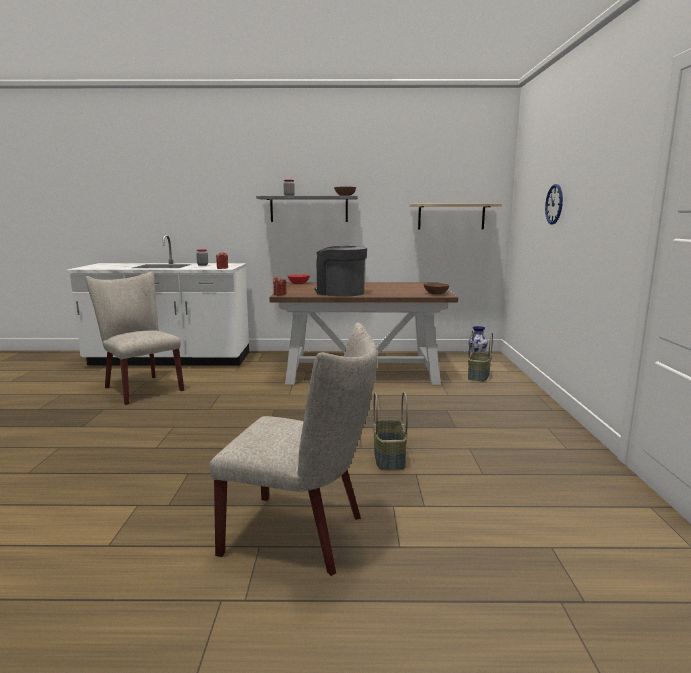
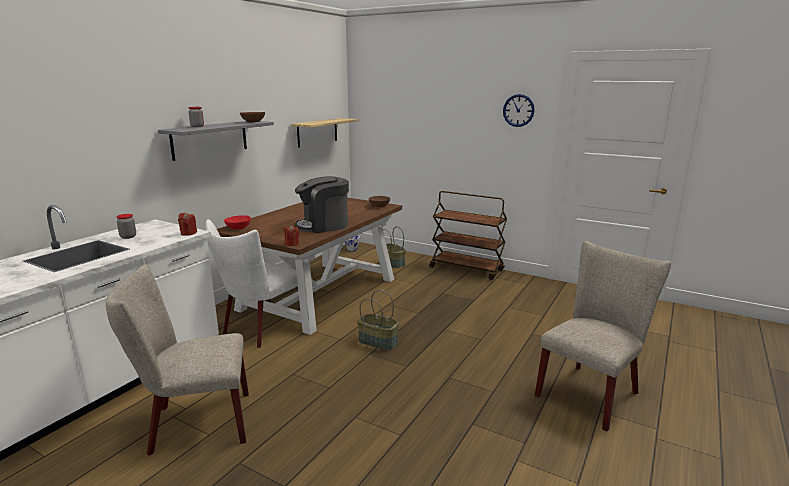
camera: 60 degrees left, 5 degrees up
(276, 370) = (261, 329): none -> white chair
(390, 458) = (504, 334): basket -> basket (378, 342)
(538, 408) = (467, 269): none -> brown cart
(554, 204) = (433, 123): wall clock -> wall clock (518, 110)

